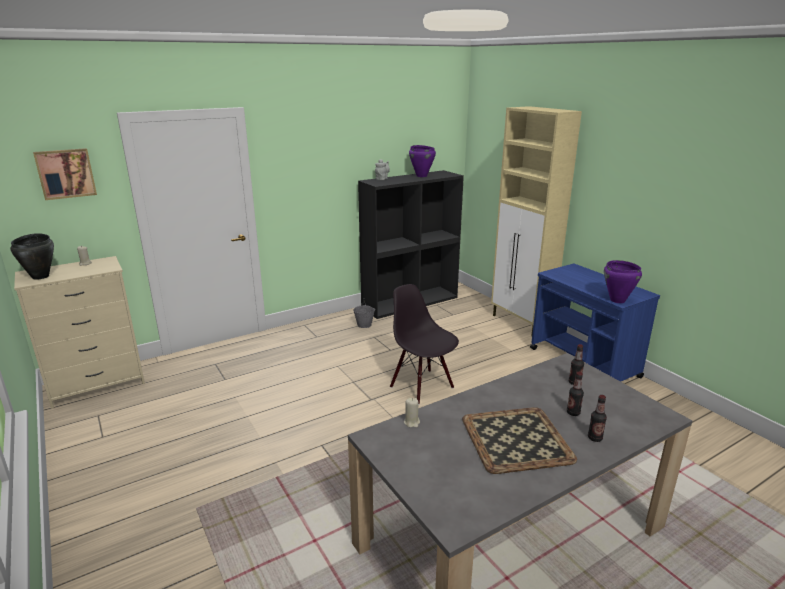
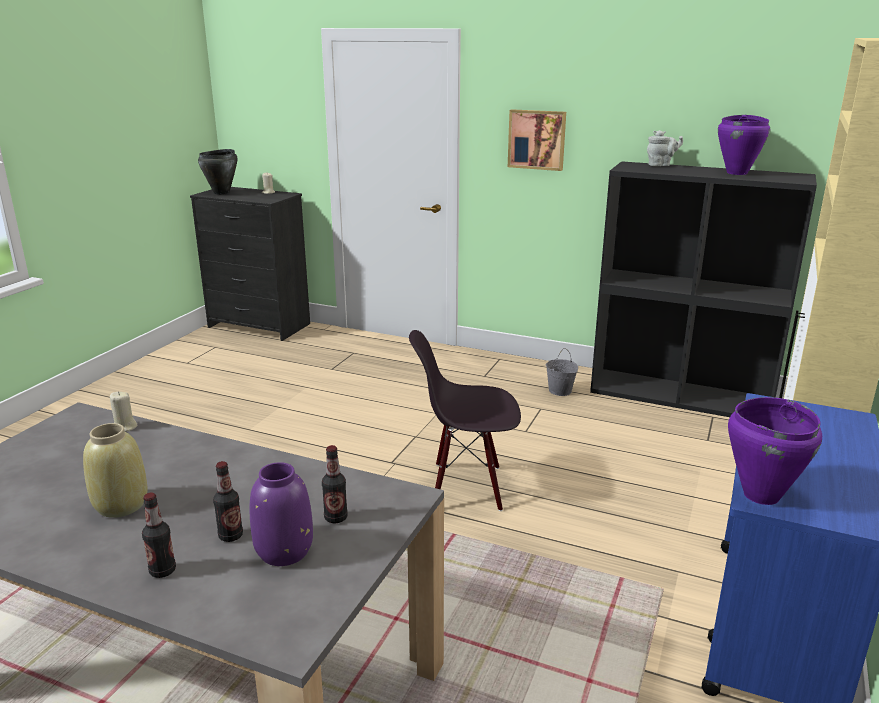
camera: 55 degrees right, 0 degrees up
(65, 173) = (272, 92): picture -> picture (537, 139)
(97, 385) = (258, 326): beige dresser -> black dresser
(422, 387) = (466, 487): black chair -> black chair turned 105 degrees counterclockwise
(517, 440) = (121, 506): tray -> beige vase
(596, 402) = (283, 551): none -> purple vase

